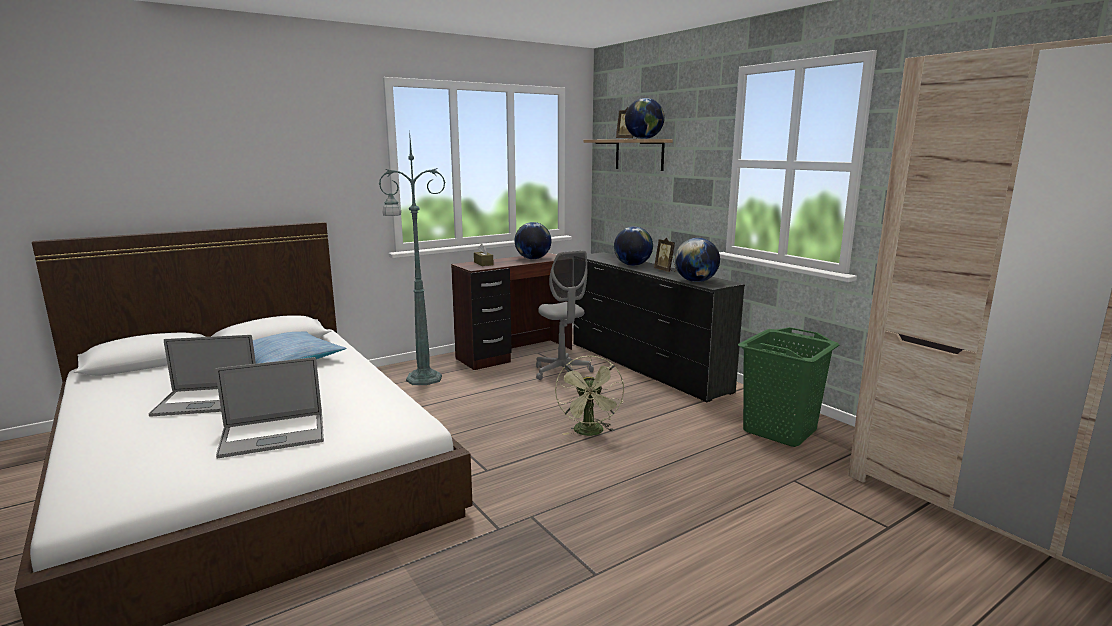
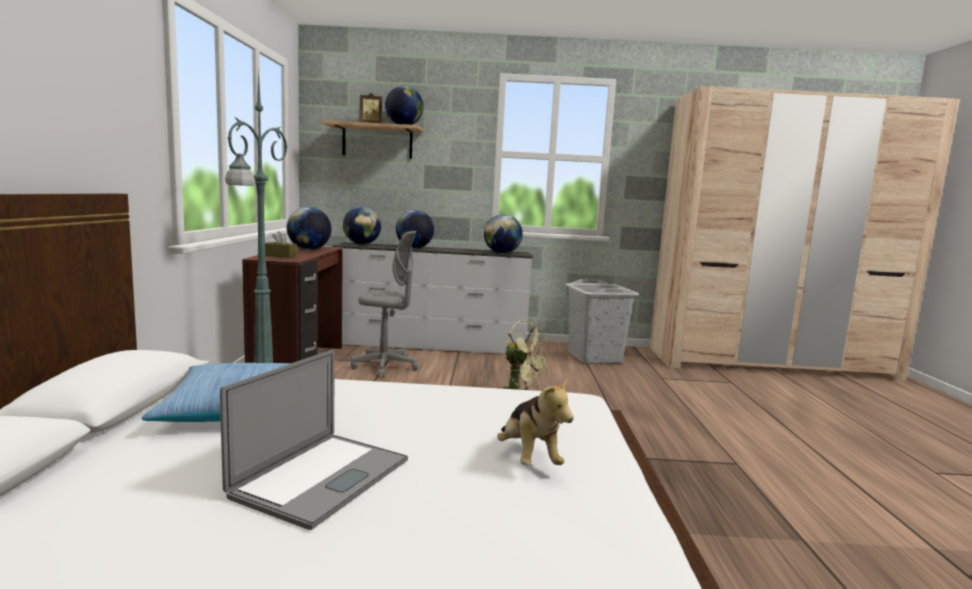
camera: 55 degrees left, 5 degrees down
(273, 435) = (528, 458): laptop -> plush toy
(605, 256) = (361, 244): none -> globe
(645, 366) = (431, 345): black dresser -> white dresser
(665, 270) = (453, 249): picture frame -> none
(778, 430) = (594, 358): green laundry basket -> grey laundry basket

